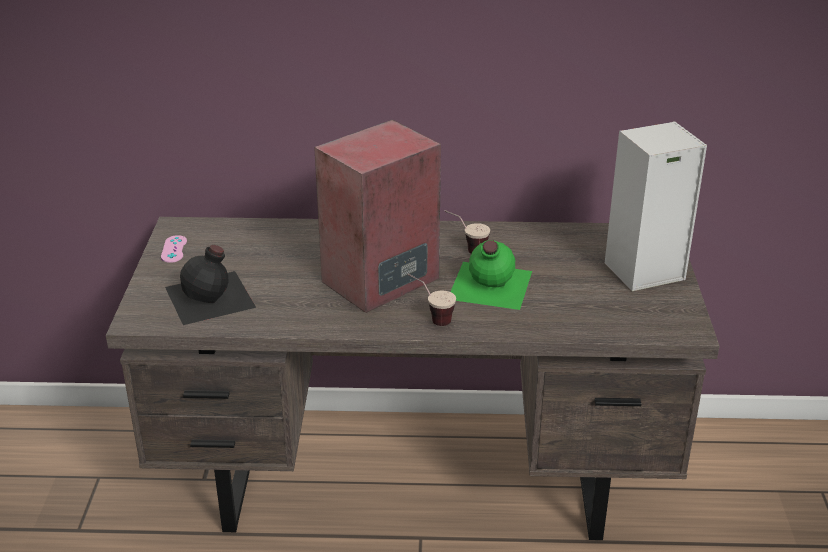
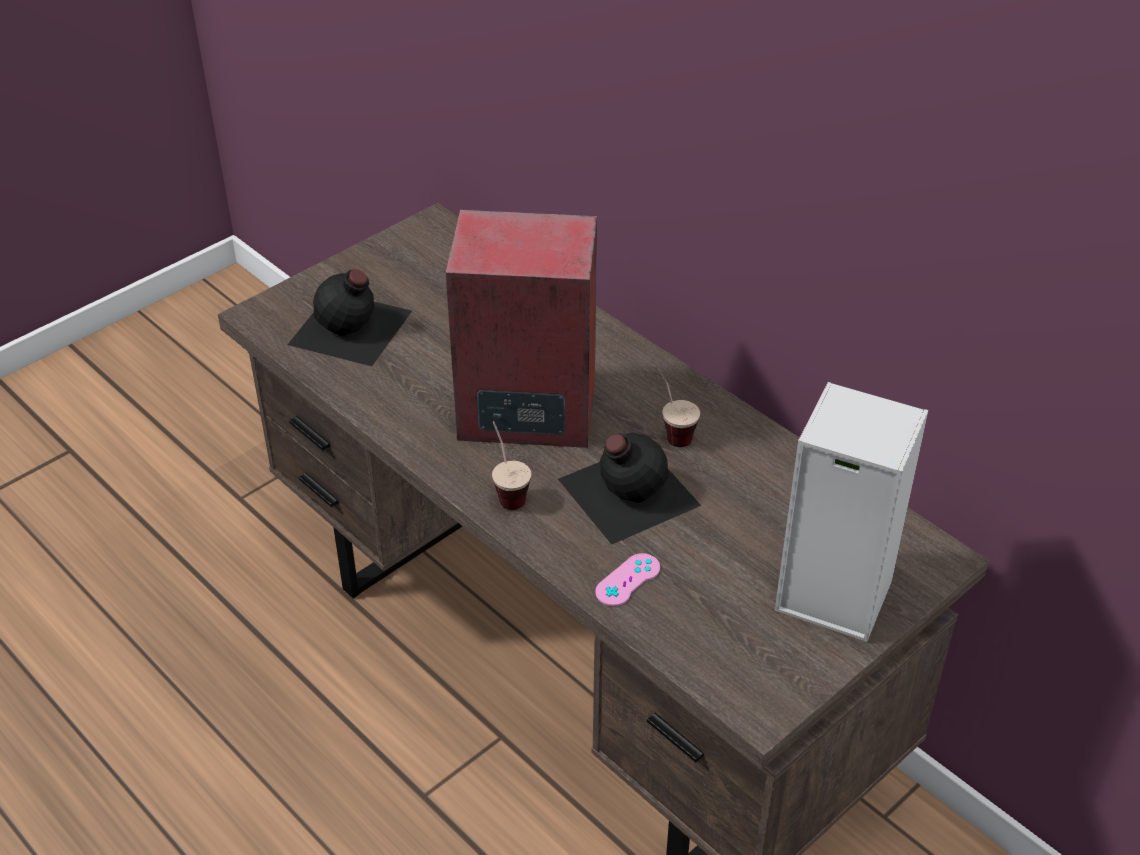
camera: 45 degrees right, 10 degrees up
(174, 249) = (396, 251): pink game controller -> pink game controller (628, 580)
(489, 285) = (626, 491): green bottle -> black bottle

